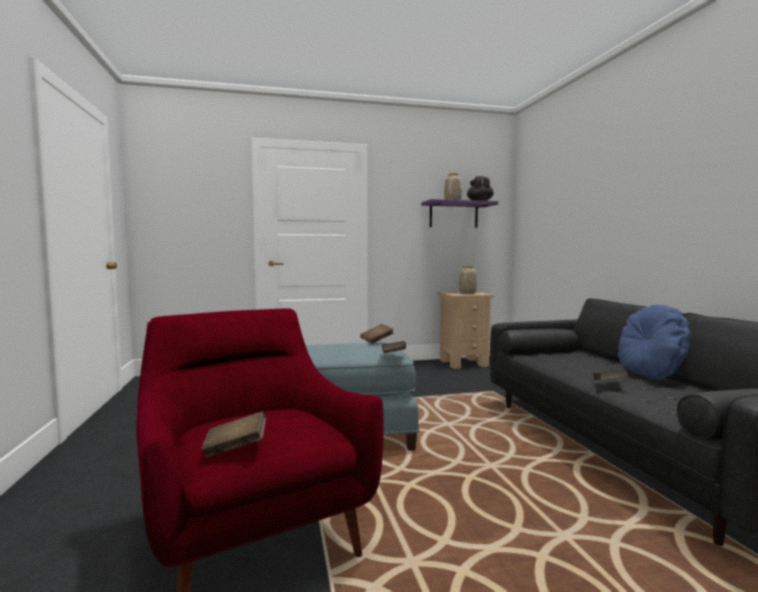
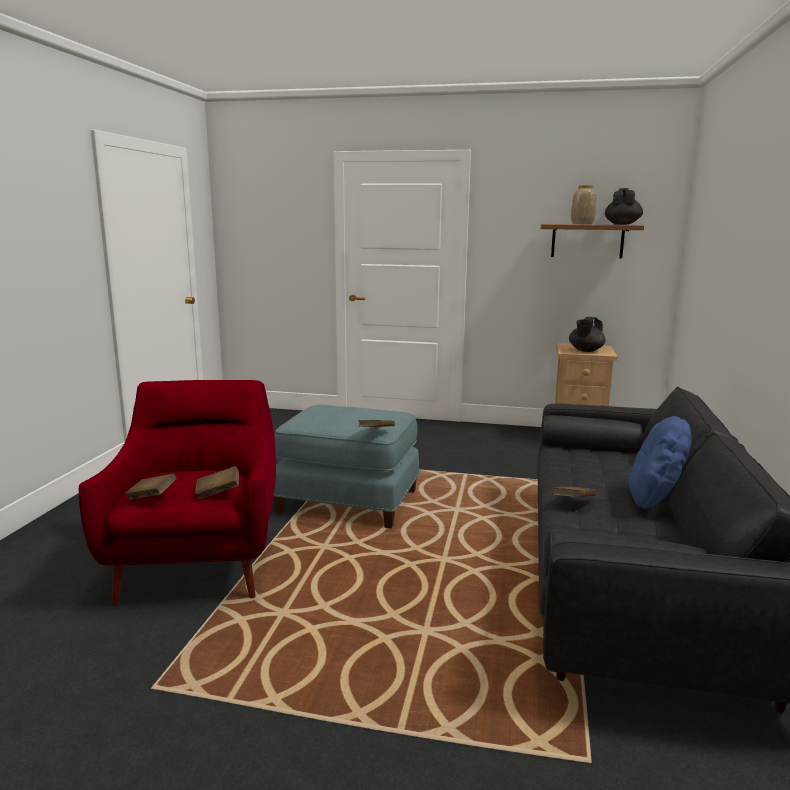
camera: 25 degrees right, 10 degrees up
(377, 341) = (393, 410): brown book -> brown book (218, 493)
(453, 215) = (587, 241): purple shelf -> brown shelf
(467, 293) = (585, 350): vase -> black teapot

